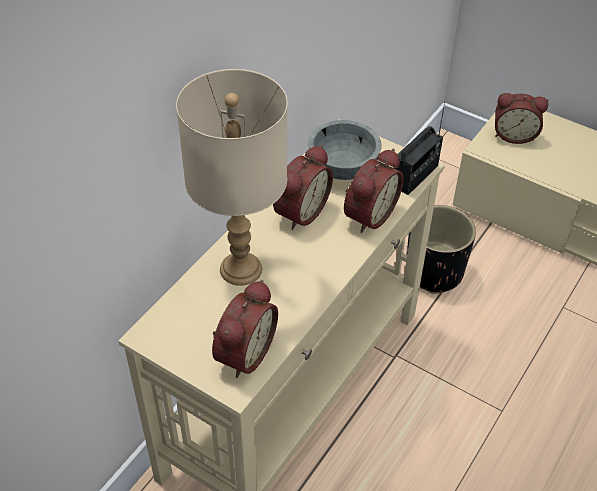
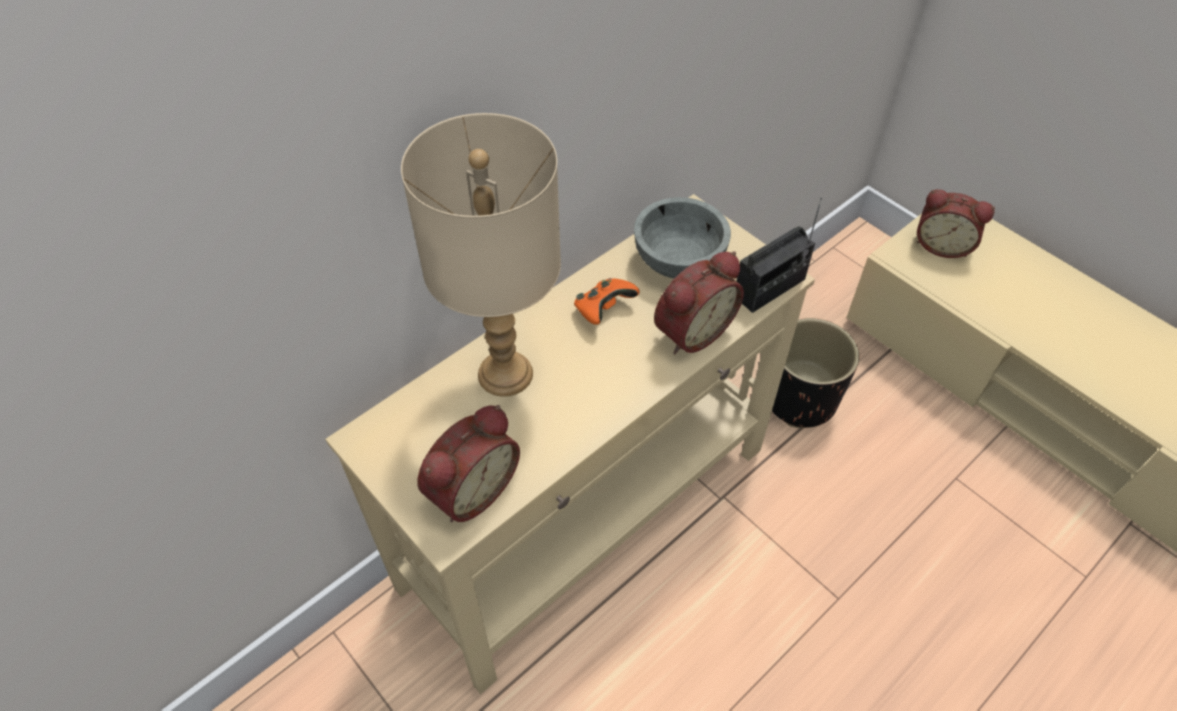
camera: 15 degrees right, 5 degrees up
(299, 211) = (603, 309): alarm clock -> orange game controller

